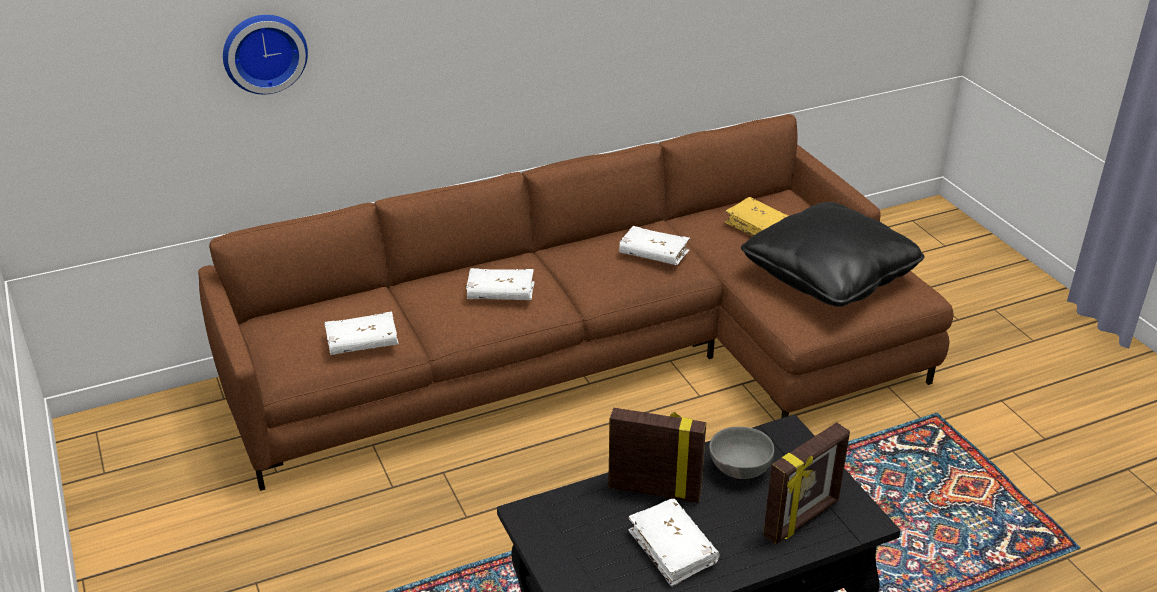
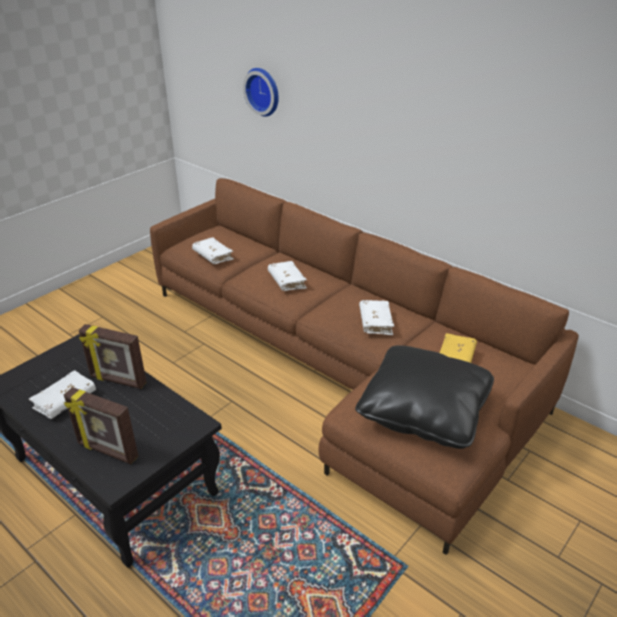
camera: 65 degrees right, 0 degrees up
(654, 489) = (117, 380): picture frame -> picture frame turned 120 degrees clockwise
(738, 469) = (149, 410): grey bowl -> none

